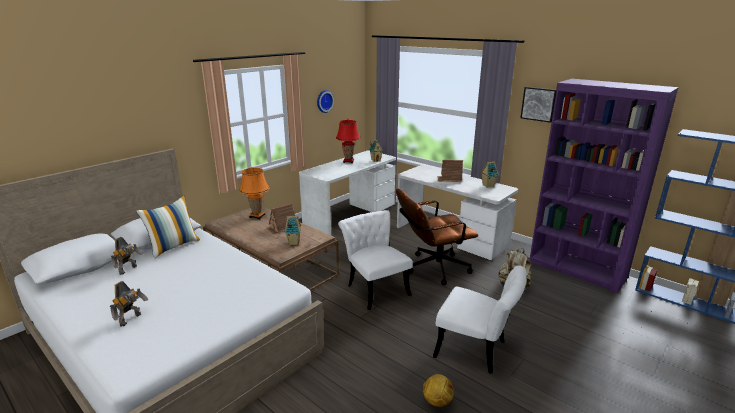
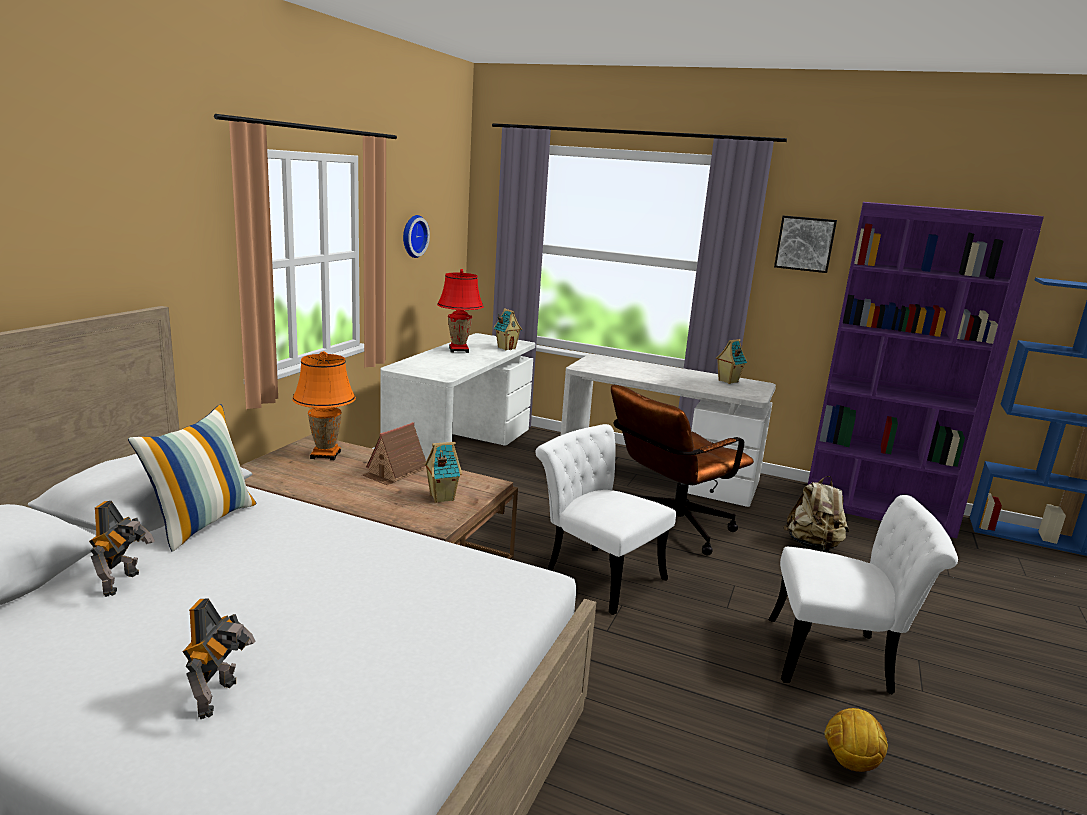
camera: 20 degrees left, 5 degrees down
(449, 179) = (659, 373): toy house -> none

